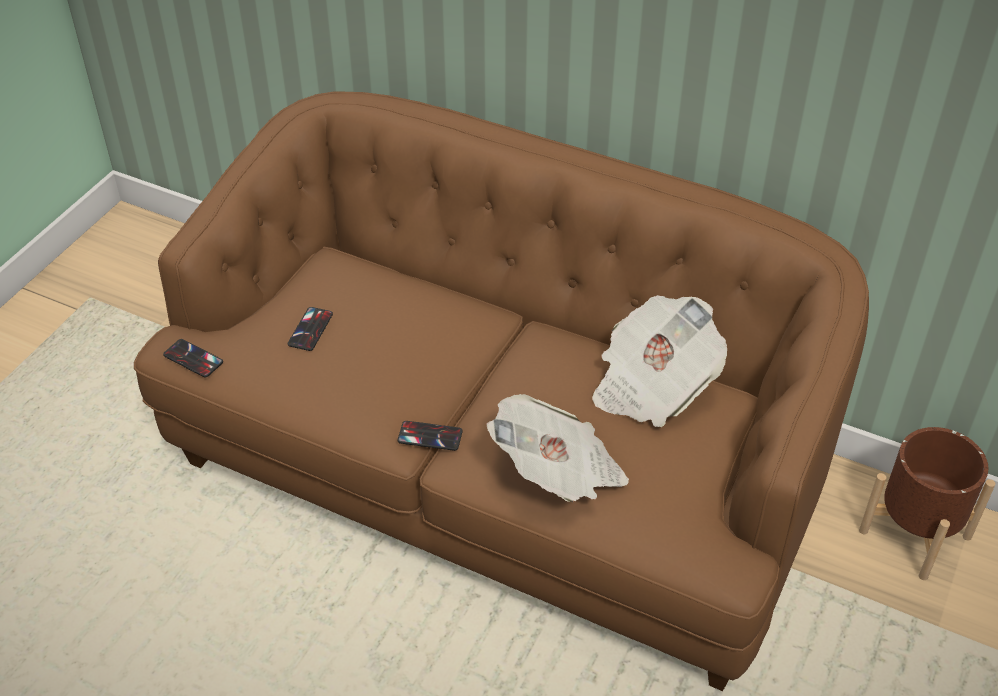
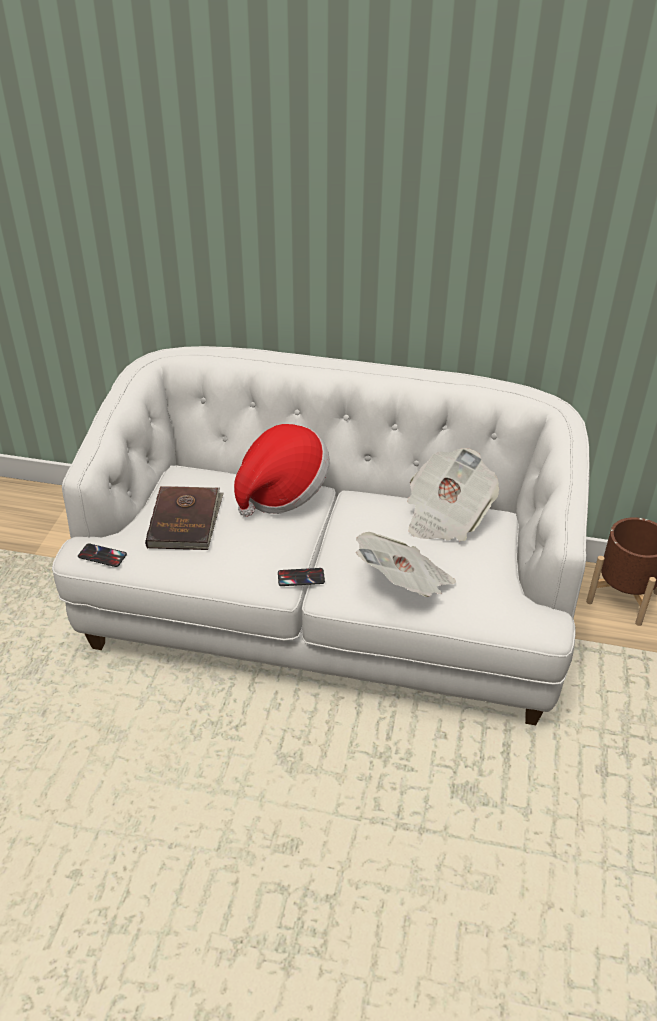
camera: 15 degrees left, 5 degrees down
(310, 329) = (185, 520): phone -> brown book
(447, 311) = (282, 492): none -> hat
(499, 475) = (328, 612): brown sofa -> white sofa

